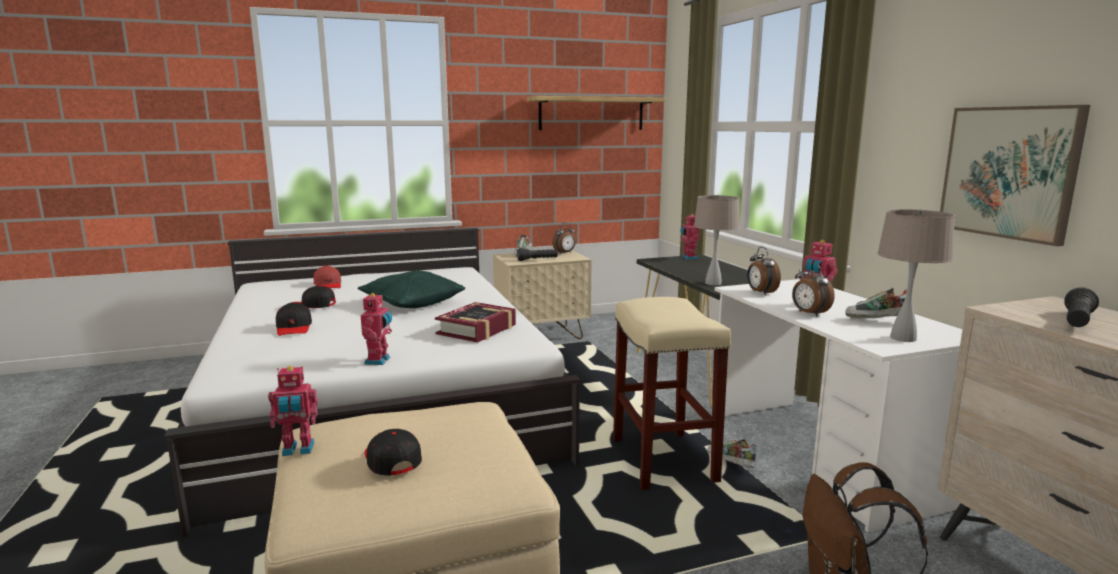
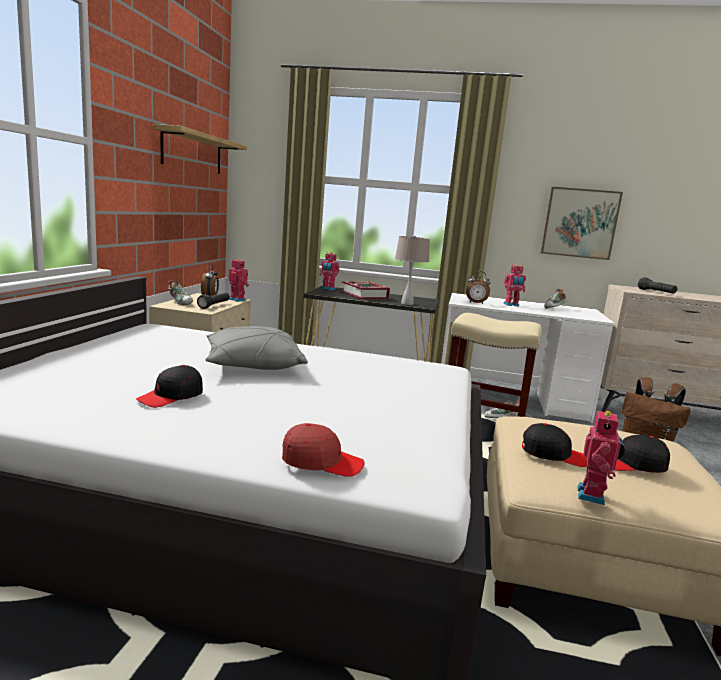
camera: 60 degrees left, 0 degrees up
(294, 328) = (266, 420): black cap -> black cap (553, 454)
(328, 285) = (73, 373): red cap -> red cap (321, 462)
(379, 361) = (437, 412): toy robot -> toy robot (238, 300)
(412, 303) = (253, 365): green pillow -> grey pillow
(477, 330) = (387, 369): book -> book (365, 295)
(809, 314) = (530, 310): alarm clock -> none
(903, 338) = (587, 314): beige table lamp -> none

